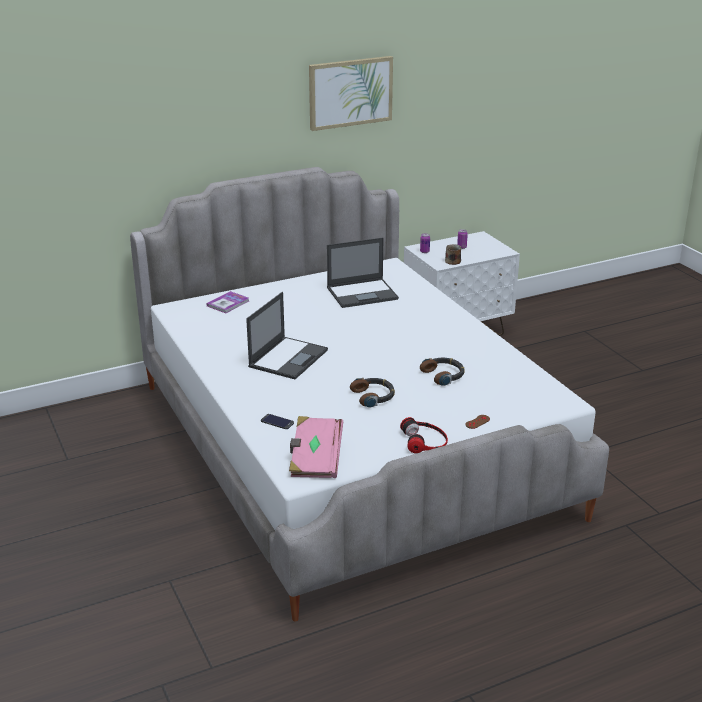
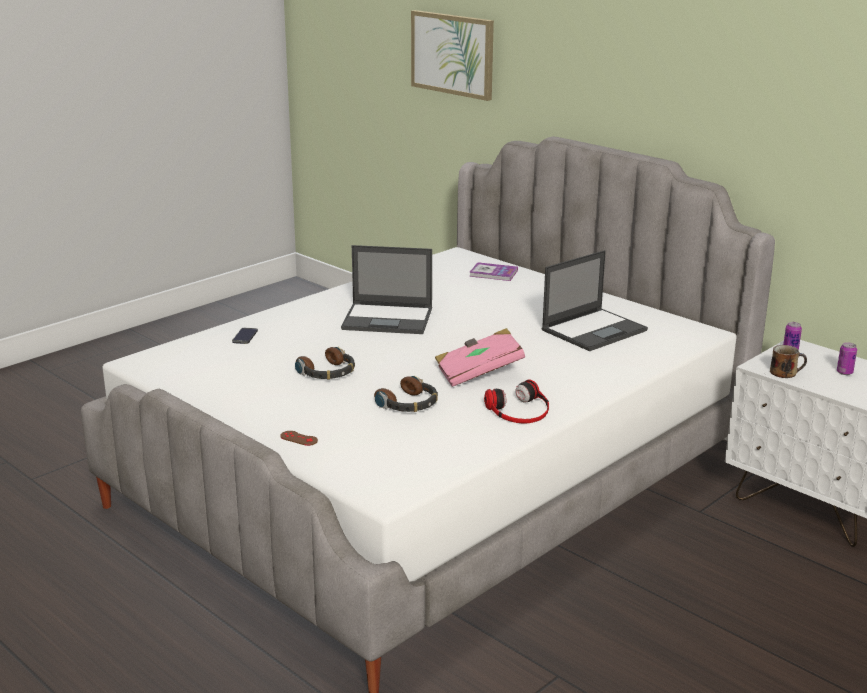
camera: 70 degrees right, 5 degrees down
(315, 460) = (175, 364): pink book -> pink book (478, 373)
(350, 92) = (743, 72): picture -> picture (452, 54)
(363, 293) = (594, 330): laptop -> laptop turned 90 degrees counterclockwise
(425, 441) = (238, 413): headphones -> headphones (519, 411)

